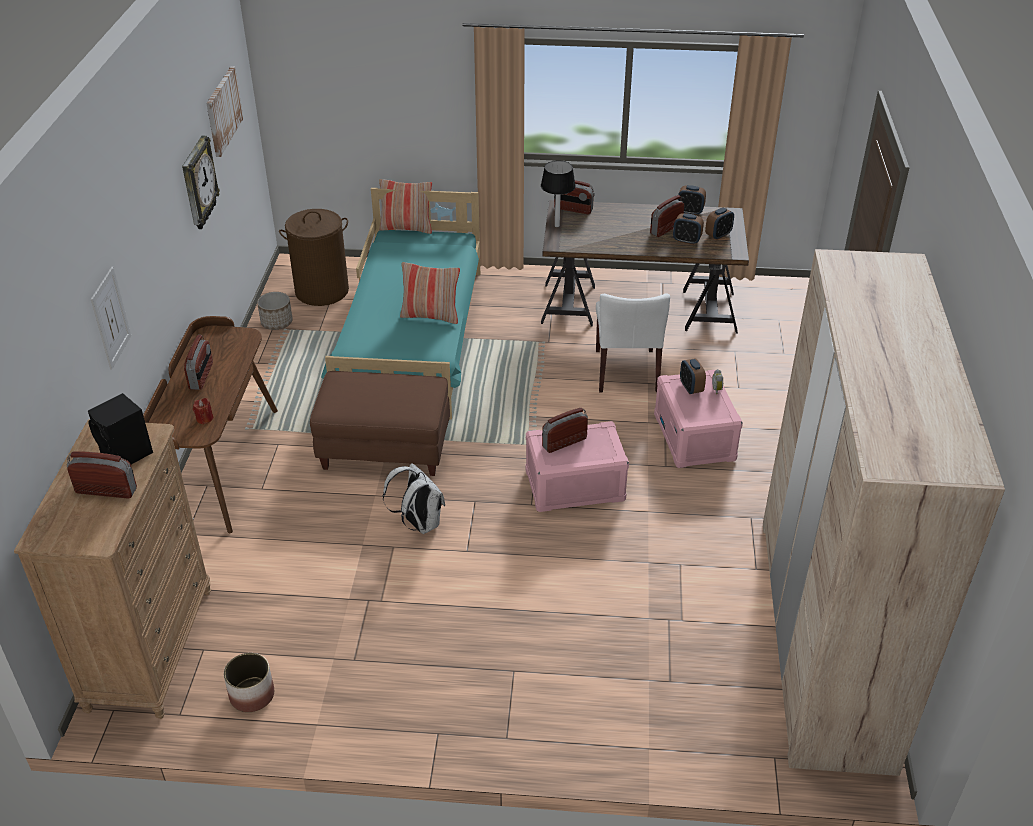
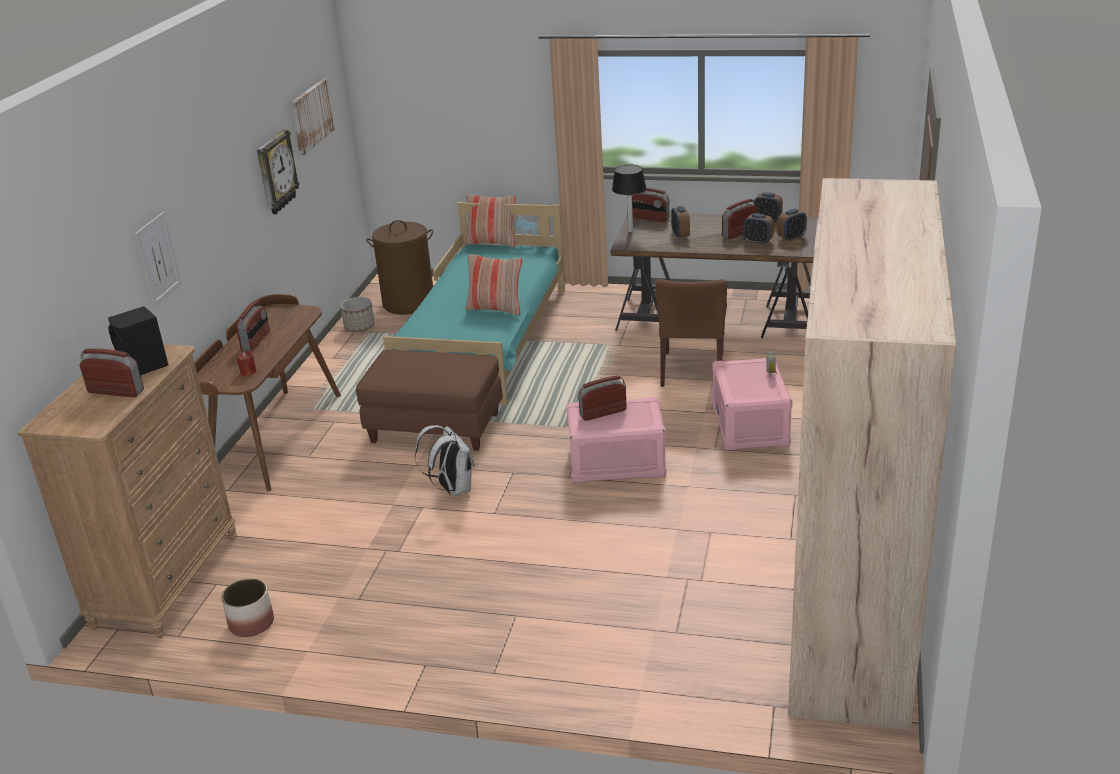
camera: 10 degrees right, 10 degrees down
(626, 371) = (692, 370): white chair -> brown chair
(691, 388) = (744, 372): alarm clock -> alarm clock (680, 234)

